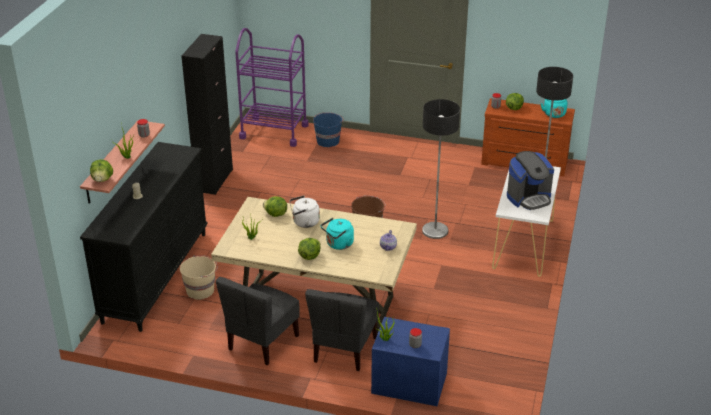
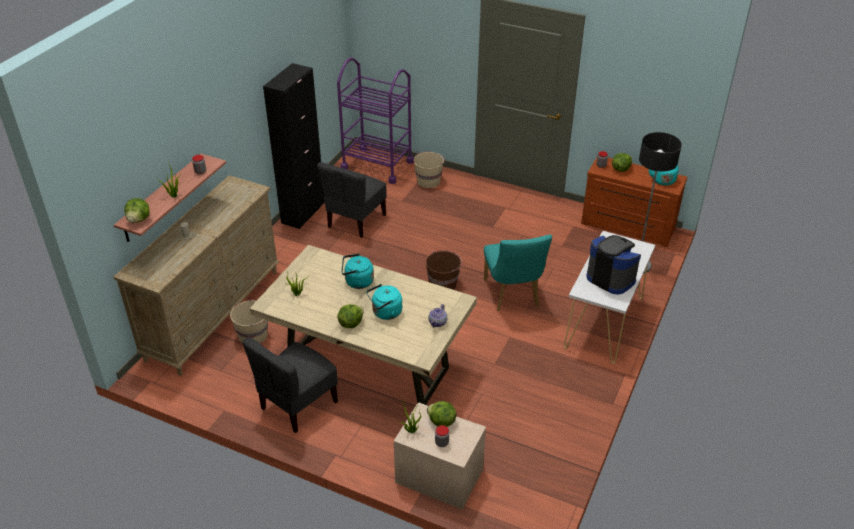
camera: 10 degrees right, 5 degrees up
(156, 276) = (214, 314): black dresser -> beige dresser
(275, 214) = (330, 269): lettuce -> lettuce (441, 422)
(304, 222) = (357, 282): white kettle -> turquoise kettle
(328, 141) = (428, 181): blue bucket -> beige bucket
(344, 350) = (380, 425): grey chair -> grey chair (355, 221)
(409, 382) = (439, 475): blue nightstand -> beige nightstand
(435, 231) = (512, 296): floor lamp -> turquoise chair
(529, 198) = (611, 278): coffee machine -> coffee machine turned 120 degrees counterclockwise

